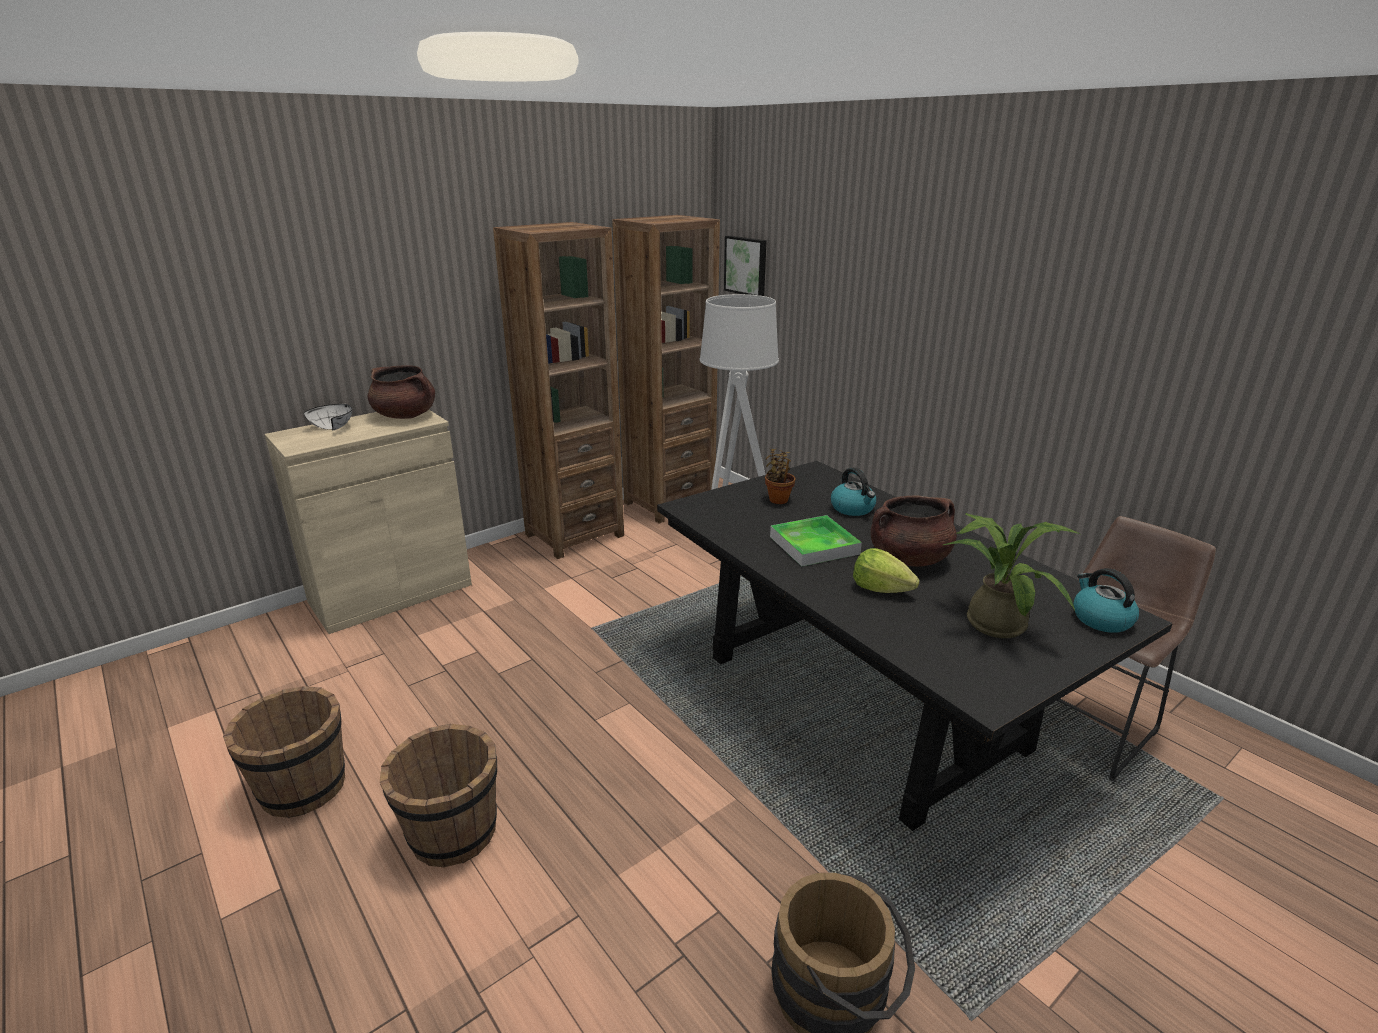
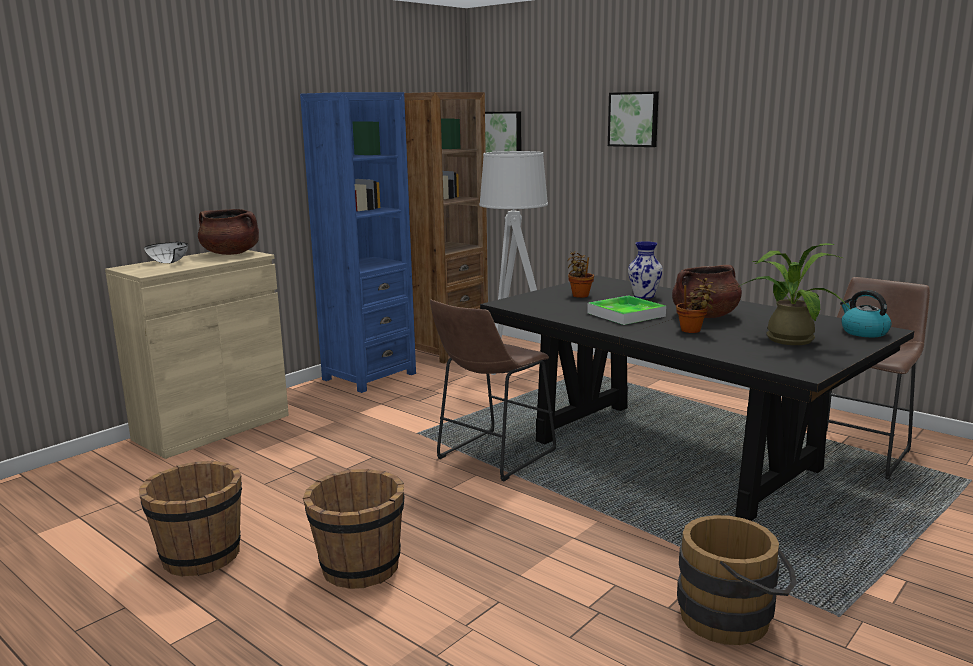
camera: 10 degrees left, 10 degrees down
(574, 535) = (369, 376): brown bookcase -> blue bookcase
(656, 676) = (491, 457): none -> brown stool
(853, 508) = (644, 296): kettle -> vase
(880, 589) = (693, 330): lettuce -> potted plant
(888, 267) = (634, 119): none -> picture

